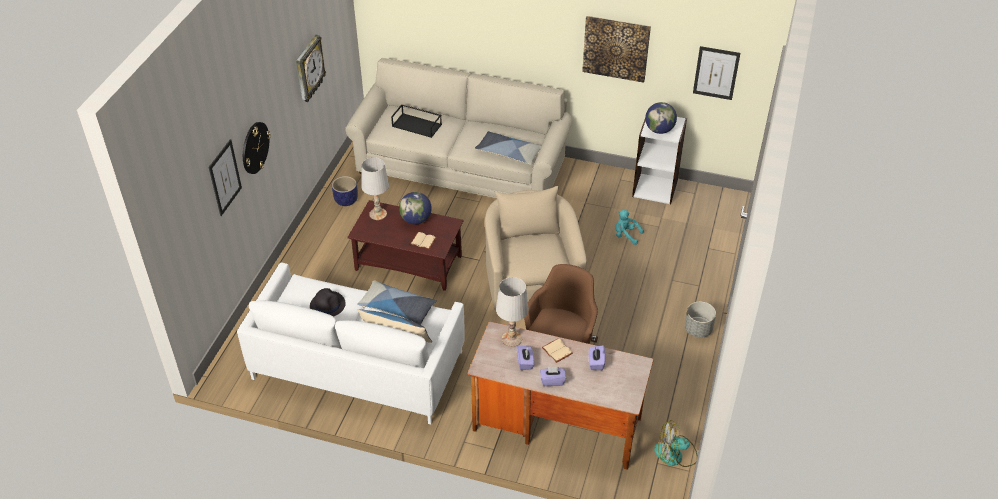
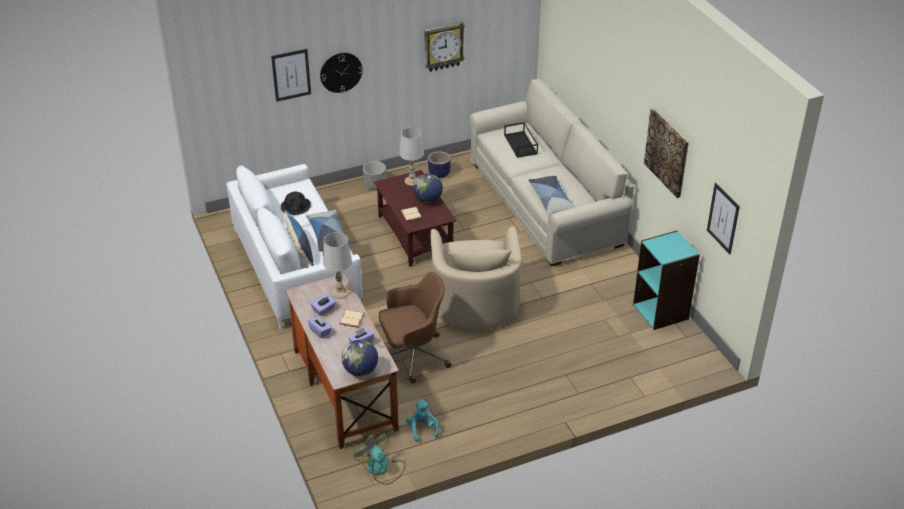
camera: 50 degrees right, 5 degrees down
(532, 277) = (475, 299): beige armchair -> beige armchair turned 135 degrees clockwise
(626, 235) = (583, 324): turquoise plush toy -> turquoise plush toy (422, 429)
(655, 188) = (661, 311): white bookcase -> turquoise bookcase
(659, 130) = (661, 247): globe -> globe (360, 370)
(698, 329) = (528, 417): grey planter -> grey planter (375, 185)

